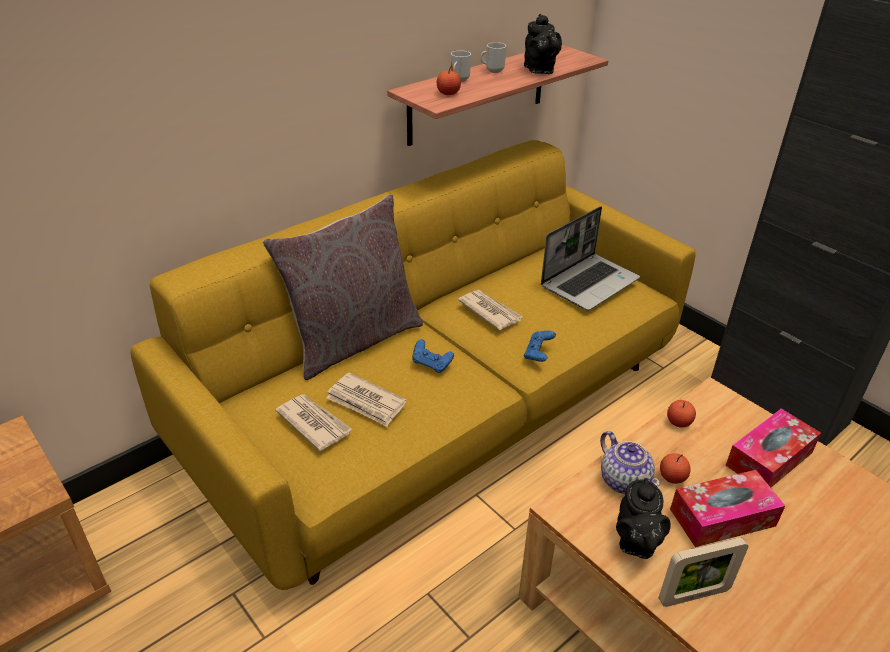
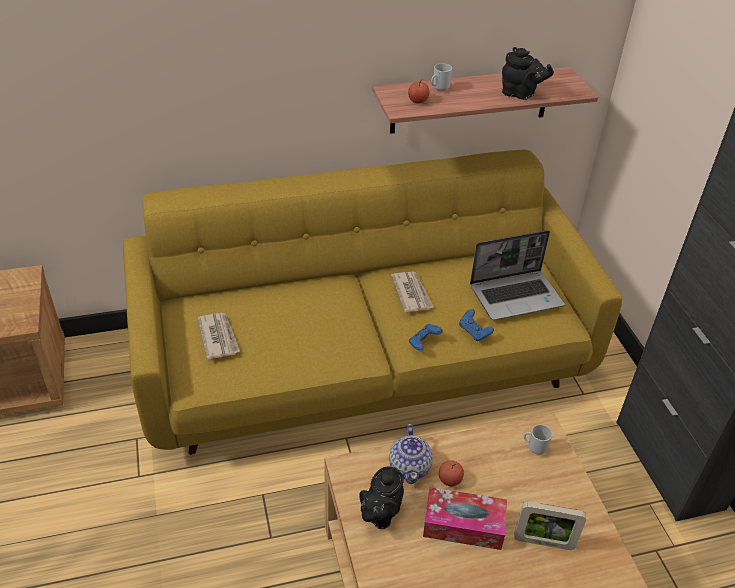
camera: 25 degrees right, 5 degrees up
(353, 340) = (290, 282): grey pillow -> none
(366, 402) = (264, 335): newspaper -> none
(431, 364) = (333, 322): blue game controller -> blue game controller (474, 332)
(493, 71) = (478, 85): mug -> mug (535, 448)
(539, 70) = (520, 94): black teapot -> black teapot turned 75 degrees counterclockwise
(678, 422) = (493, 440): apple -> none
(694, 595) = (392, 568): picture frame -> picture frame (543, 542)
(769, 459) = (543, 498): tissue box -> none

